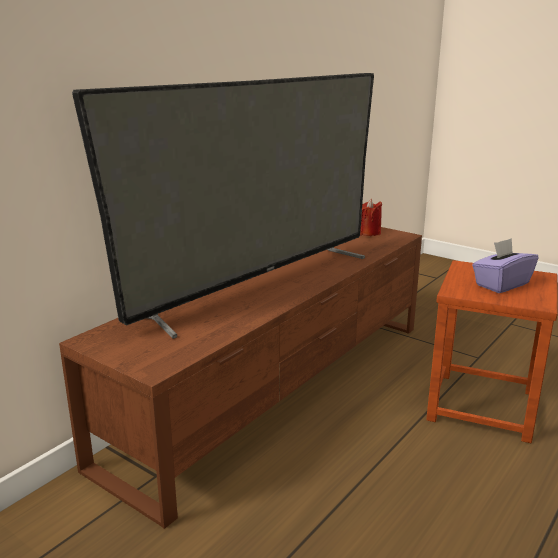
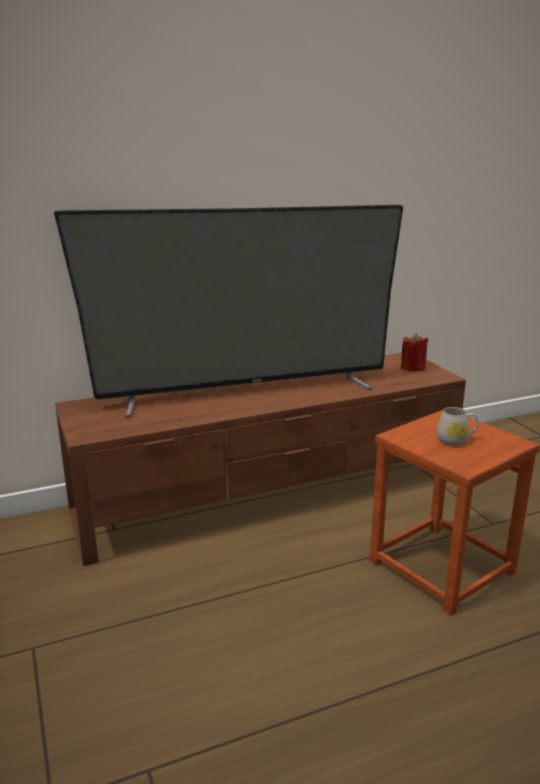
camera: 30 degrees right, 0 degrees up
(501, 284) = (456, 440): purple tissue box -> white mug

